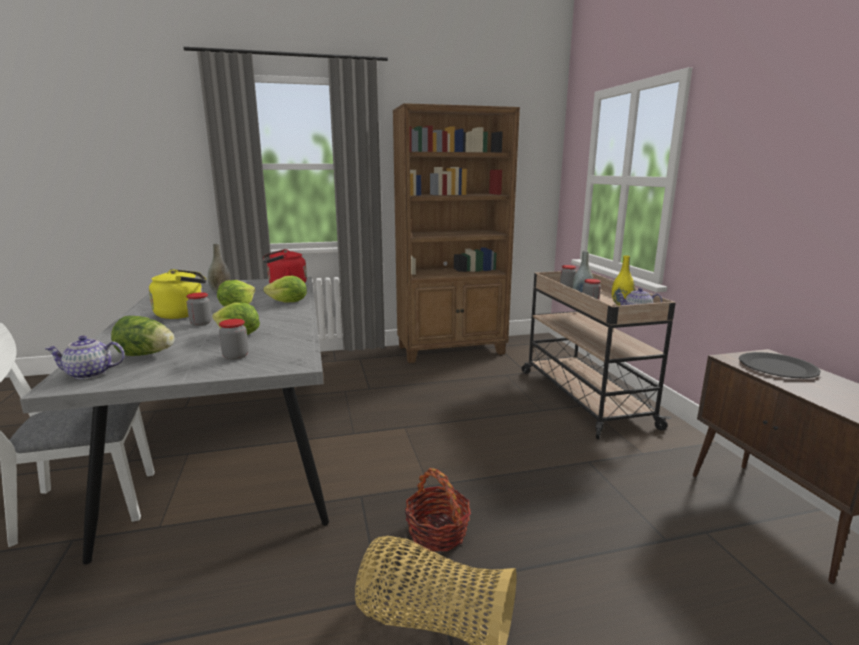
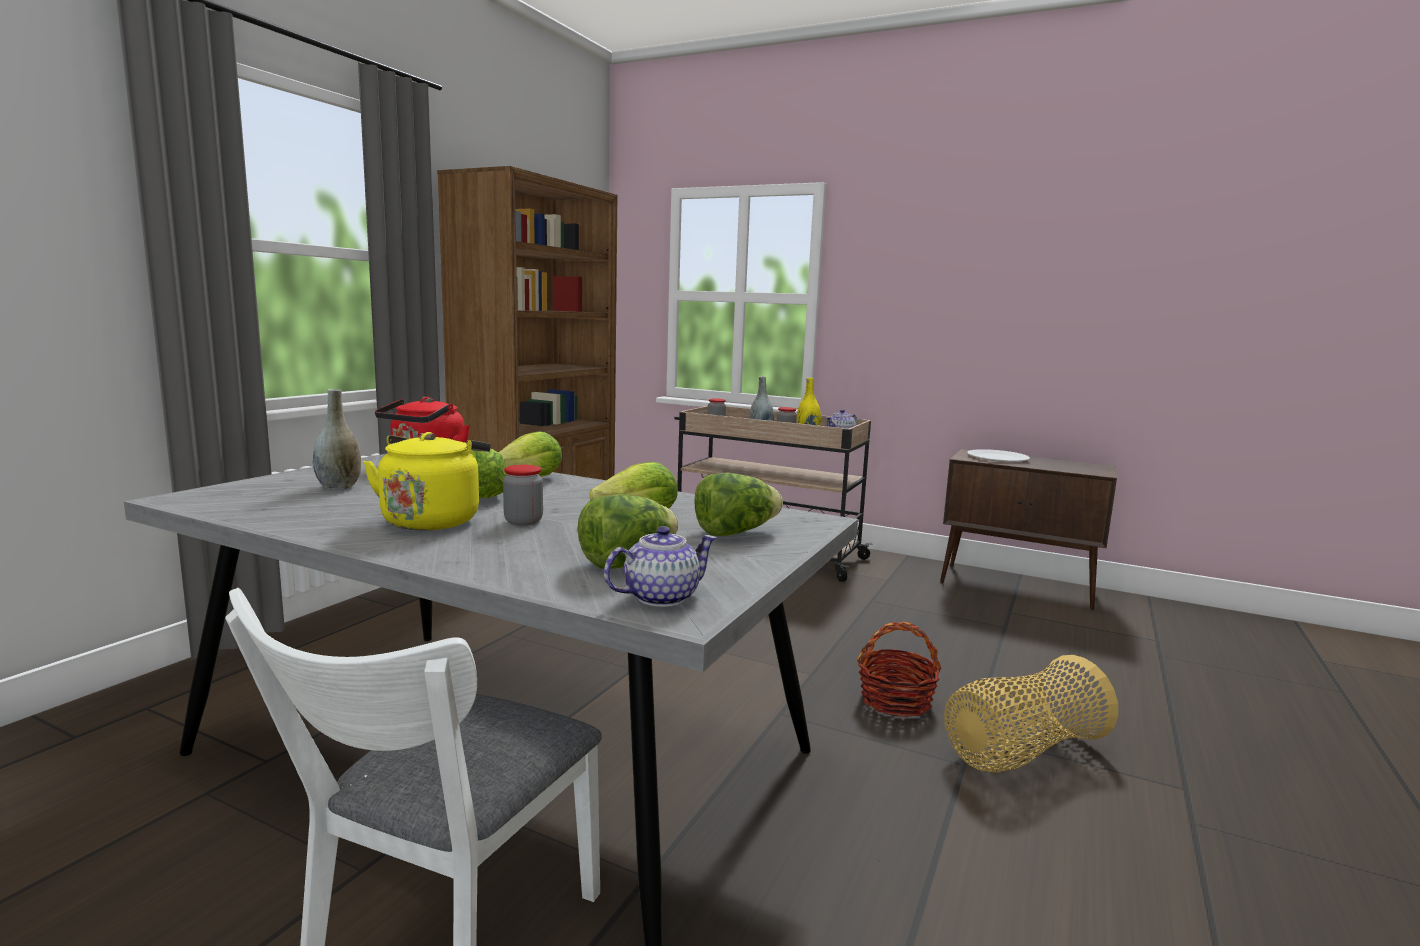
camera: 50 degrees left, 5 degrees down
(90, 374) = (660, 597): teapot -> teapot turned 150 degrees counterclockwise
(235, 356) = (735, 533): jar -> lettuce
(777, 367) = (997, 458): black plate -> white plate

